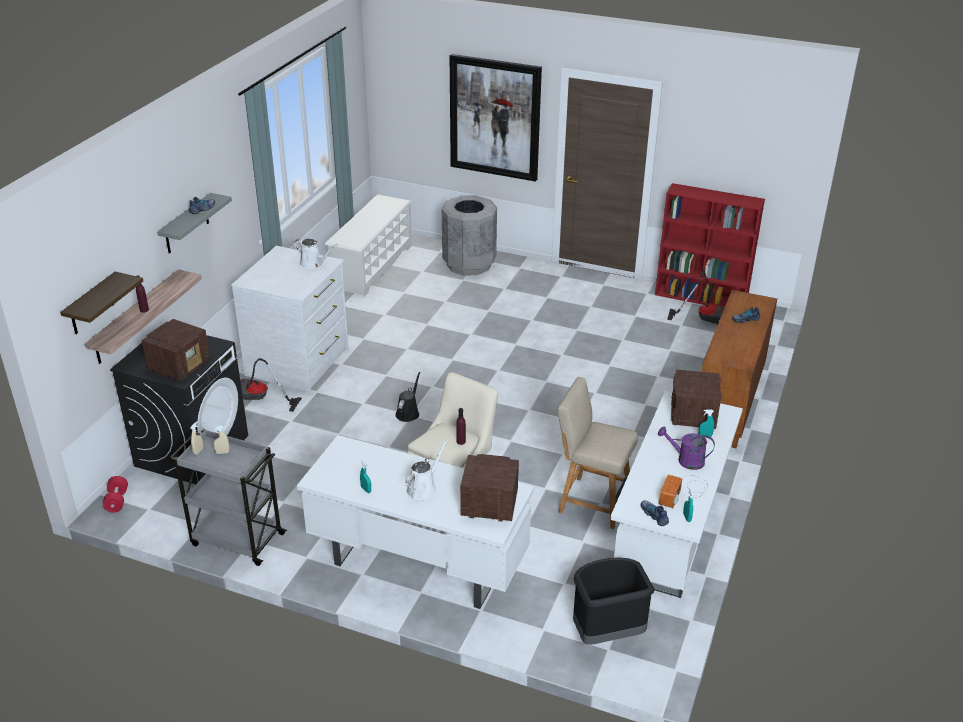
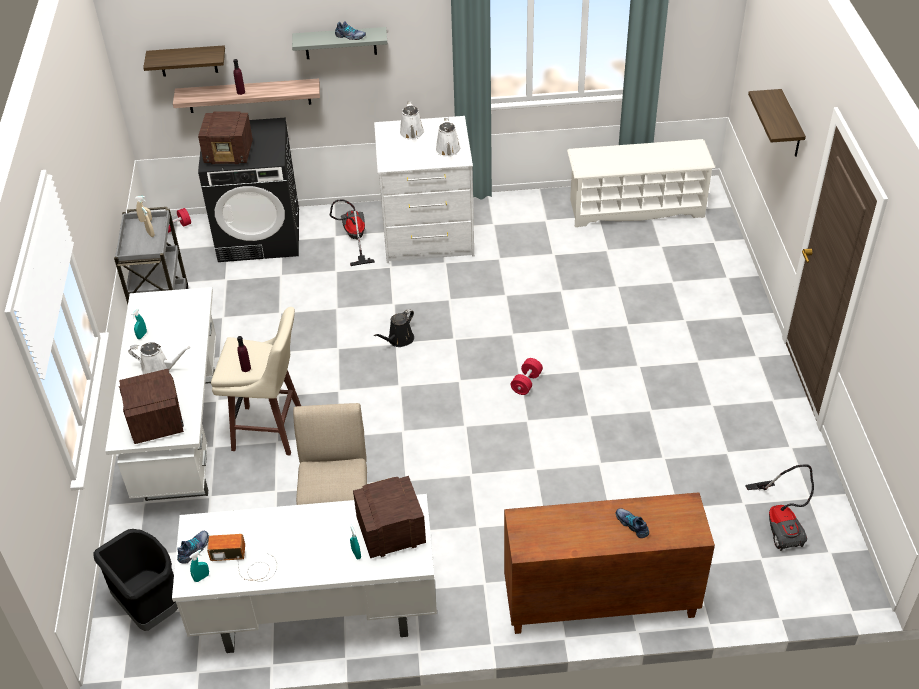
camera: 65 degrees right, 10 degrees up
(271, 272) = (412, 134): none -> white watering can
(408, 413) = (399, 340): black watering can -> black watering can turned 135 degrees clockwise
(469, 264) = (710, 273): grey trash can -> none
(495, 117) = (790, 125): picture -> shelf
(508, 369) = (526, 383): none -> red dumbbell
(685, 460) = (301, 549): purple watering can -> none
(701, 298) = (830, 505): red bookcase -> none

